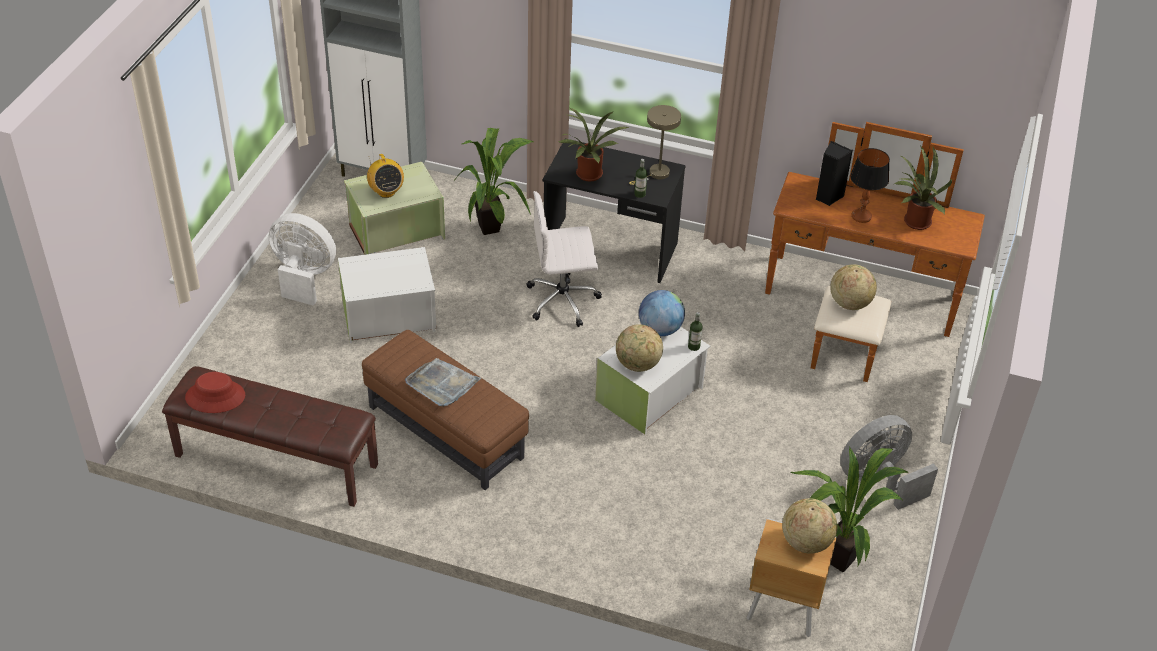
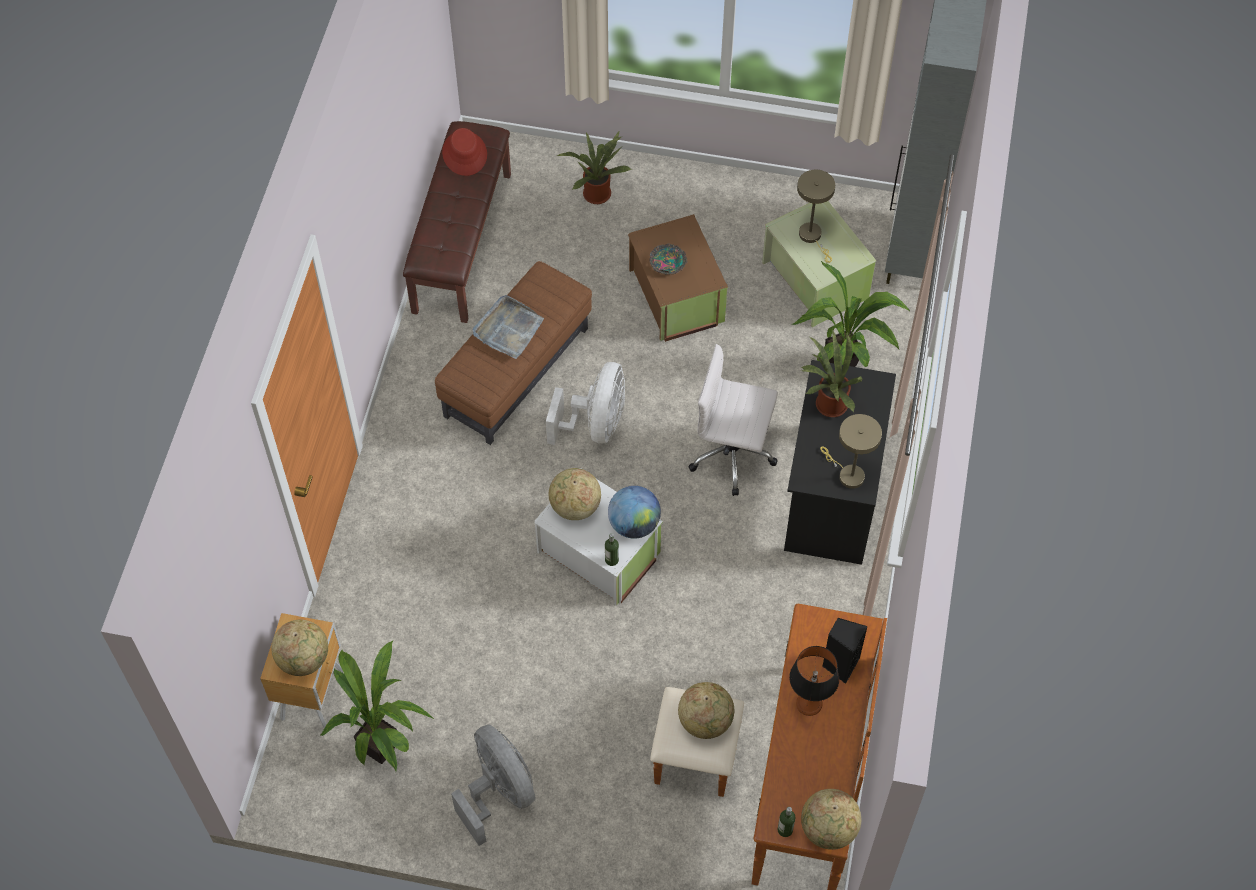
camera: 85 degrees right, 15 degrees up
(303, 277) = (721, 212): white fan -> white fan (595, 424)
(386, 192) = (812, 237): radio -> beige table lamp
(388, 279) = (668, 263): none -> bowl
(389, 316) = (675, 297): white storage box -> brown storage box
(563, 300) = (733, 454): white office chair -> white office chair turned 60 degrees counterclockwise
(640, 194) = (805, 460): bottle -> bottle (785, 830)
(914, 222) = (810, 767): potted plant -> potted plant (596, 192)
(963, 220) = (828, 829): none -> globe

